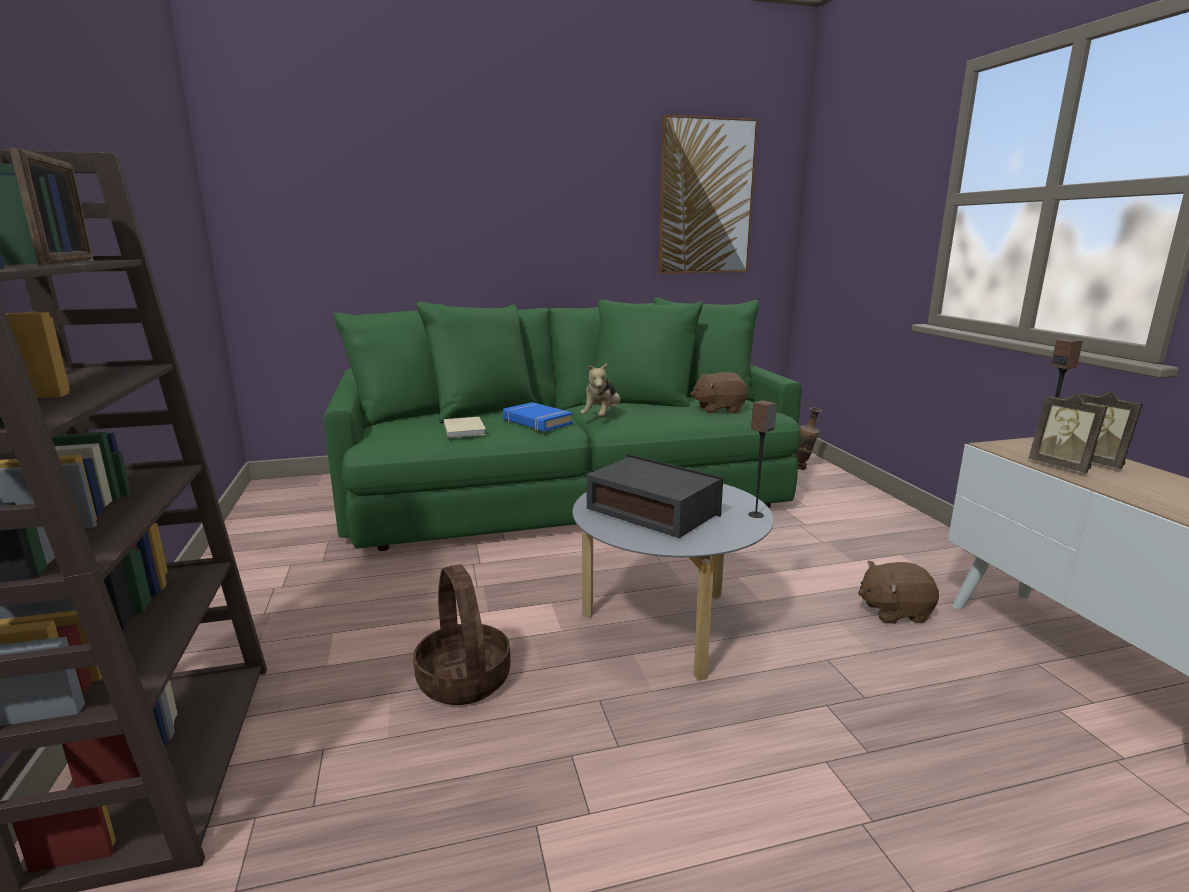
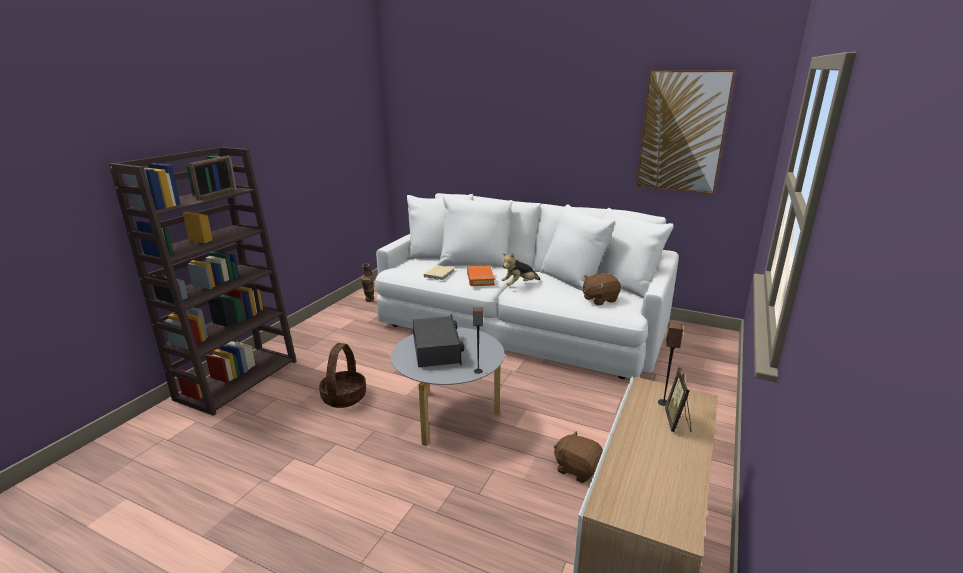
camera: 40 degrees right, 5 degrees up
(537, 422) = (480, 279): blue book -> orange book
(566, 490) = (521, 323): green sofa -> white sofa
(718, 409) = (599, 299): brown plush toy -> brown plush toy turned 60 degrees counterclockwise
(803, 469) = (704, 362): vase -> vase (369, 301)
(1061, 466) = (643, 414): picture frame -> none

